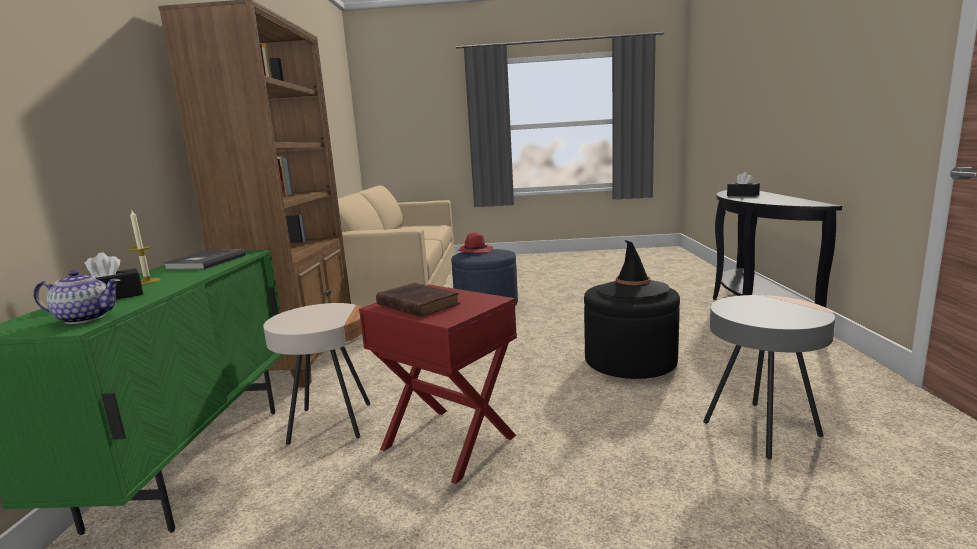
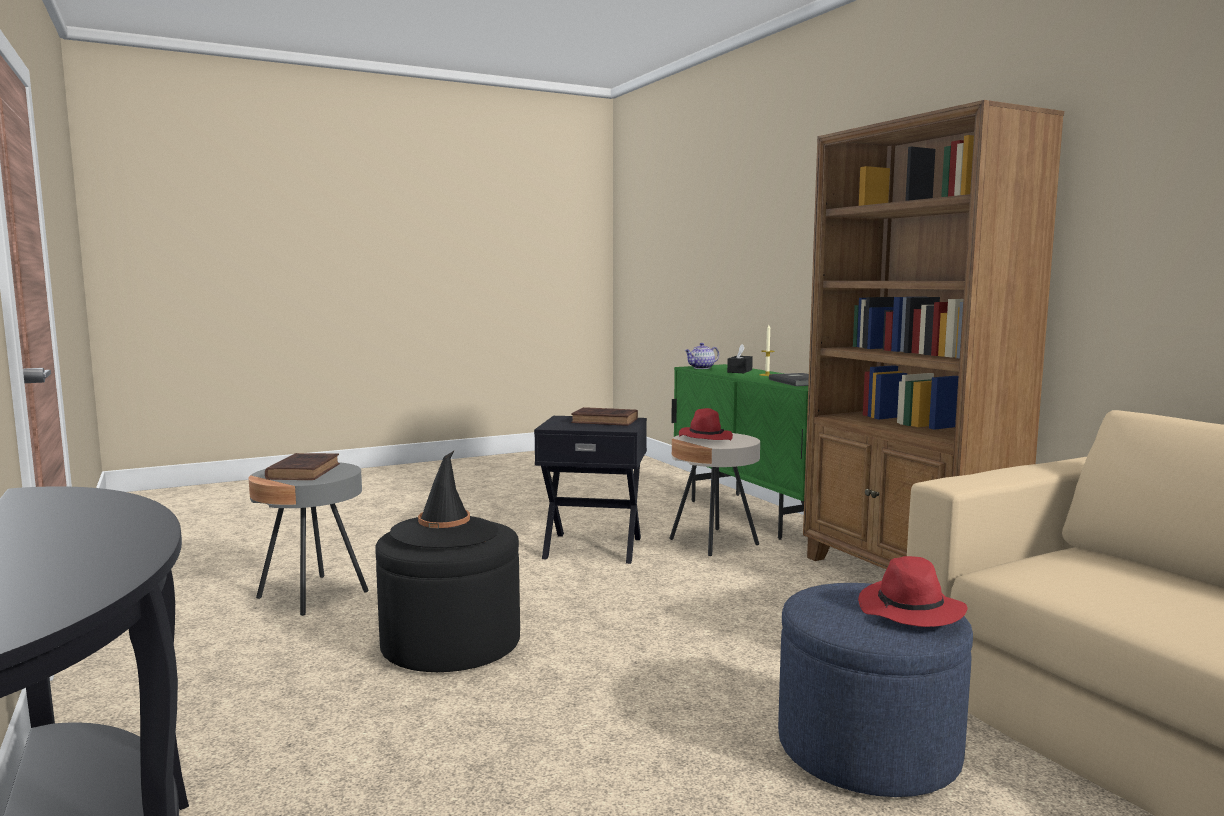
camera: 150 degrees right, 5 degrees down
(318, 319) = (705, 438): none -> red hat
(447, 443) = (593, 547): red side table -> black side table
(742, 195) = (87, 556): black tissue box -> none
(773, 311) = (304, 471): none -> brown book

